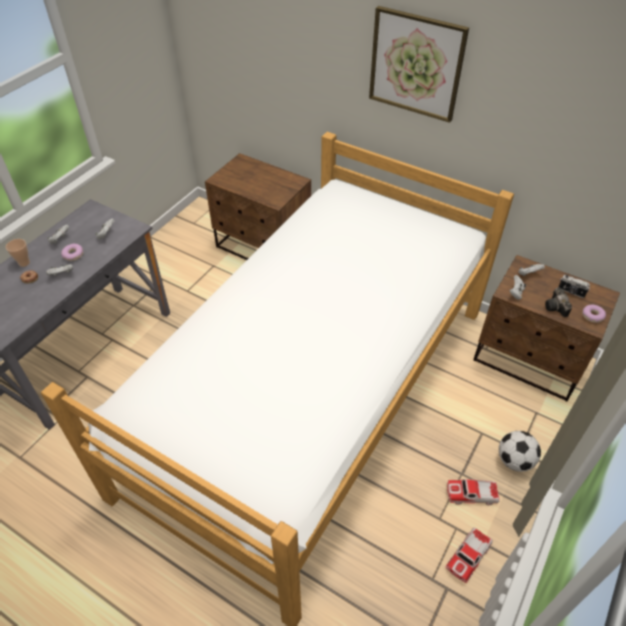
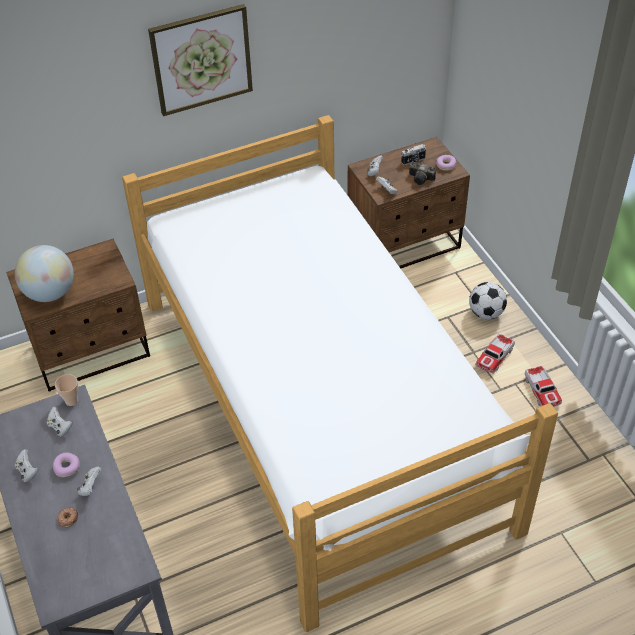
camera: 55 degrees left, 0 degrees up
(24, 263) = (36, 516): cup -> cup (71, 401)
(237, 179) = (50, 293): none -> globe

